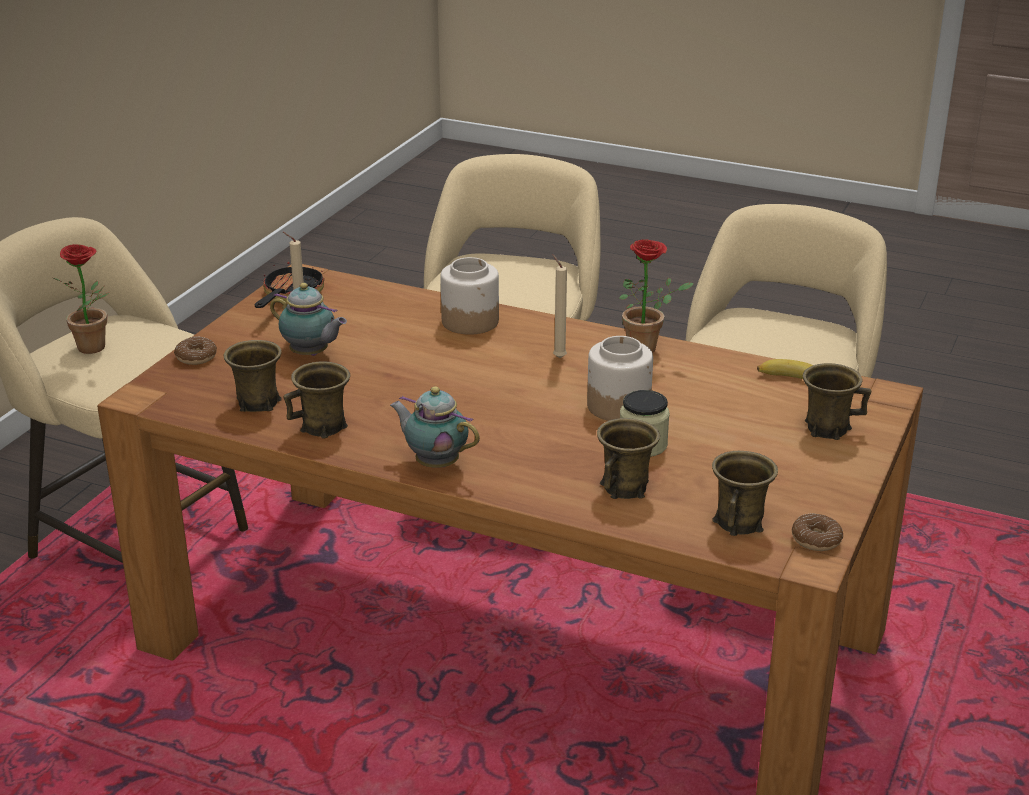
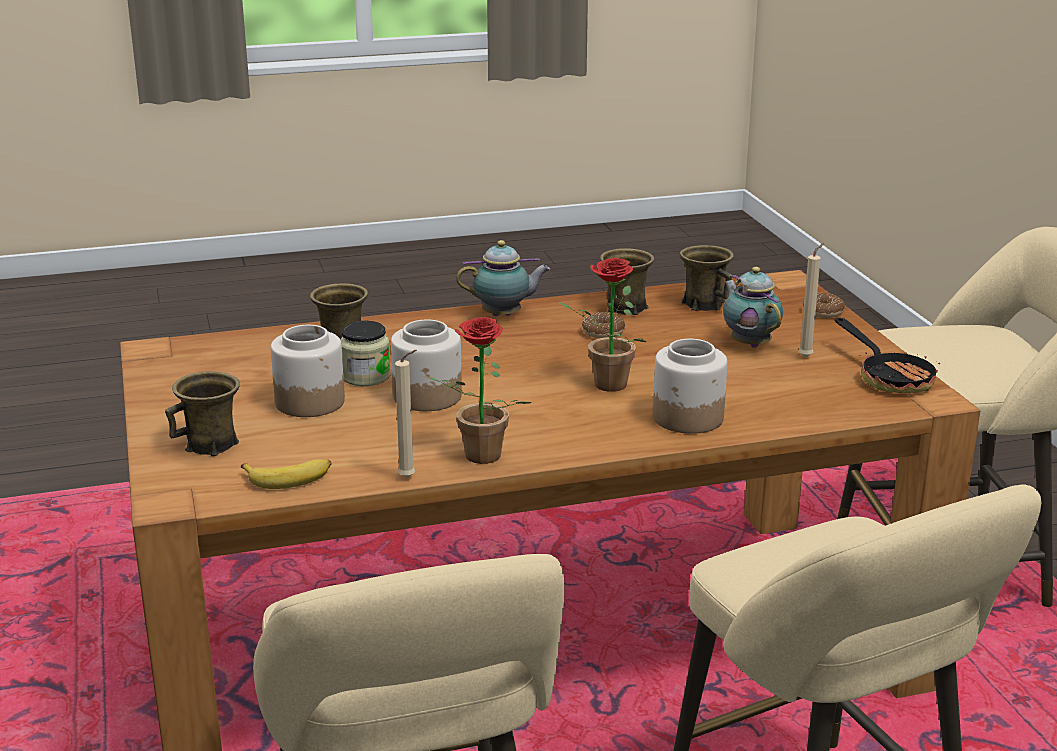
camera: 140 degrees right, 5 degrees down
(97, 348) = (973, 344): potted plant -> potted plant (603, 385)
(311, 355) = (749, 343): teapot -> teapot turned 75 degrees clockwise
(558, 357) = (547, 417): beige candle -> beige candle (409, 478)
(714, 438) = (310, 402): none -> jar
(740, 522) = (227, 355): brown mug -> none
(816, 539) = (157, 362): donut -> donut (603, 332)

